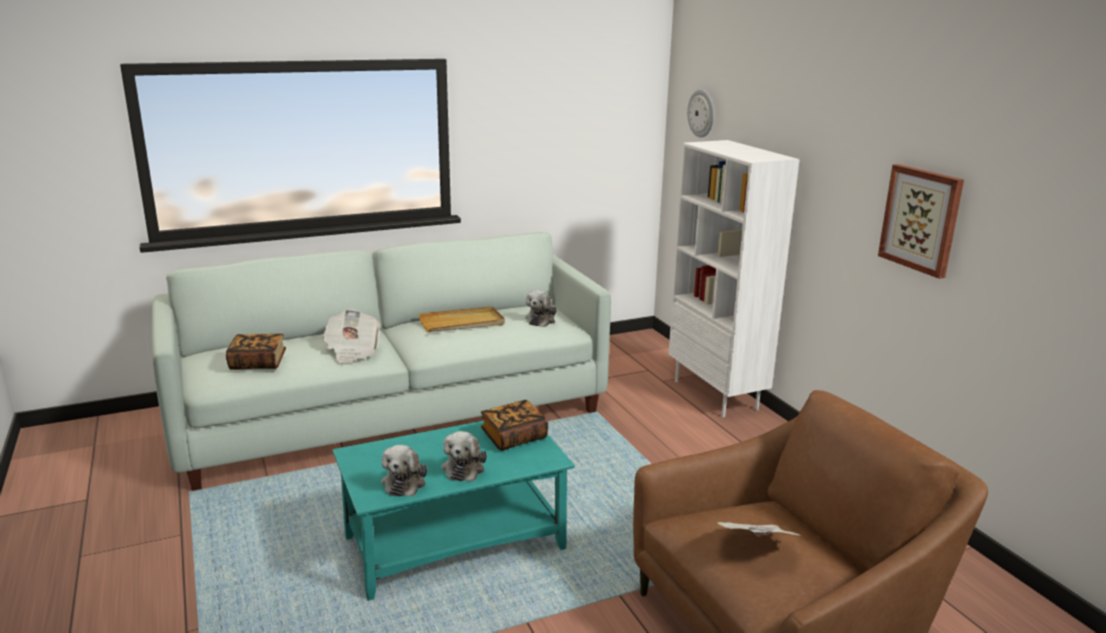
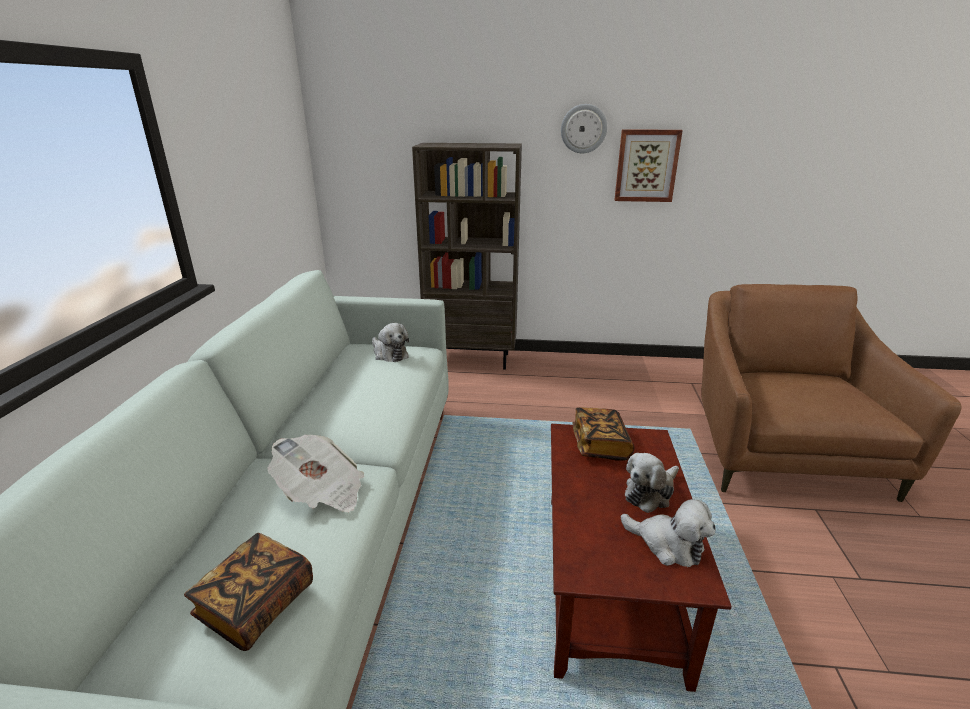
camera: 60 degrees left, 5 degrees up
(456, 542) = (608, 577): turquoise coffee table -> brown coffee table
(462, 323) = (344, 394): beige tray -> none
(464, 467) = (650, 493): plush toy -> plush toy turned 105 degrees clockwise
(702, 113) = (370, 124): wall clock -> wall clock (583, 129)
(717, 395) = (472, 359): white bookcase -> brown bookcase
(757, 547) = (819, 395): newspaper -> none

